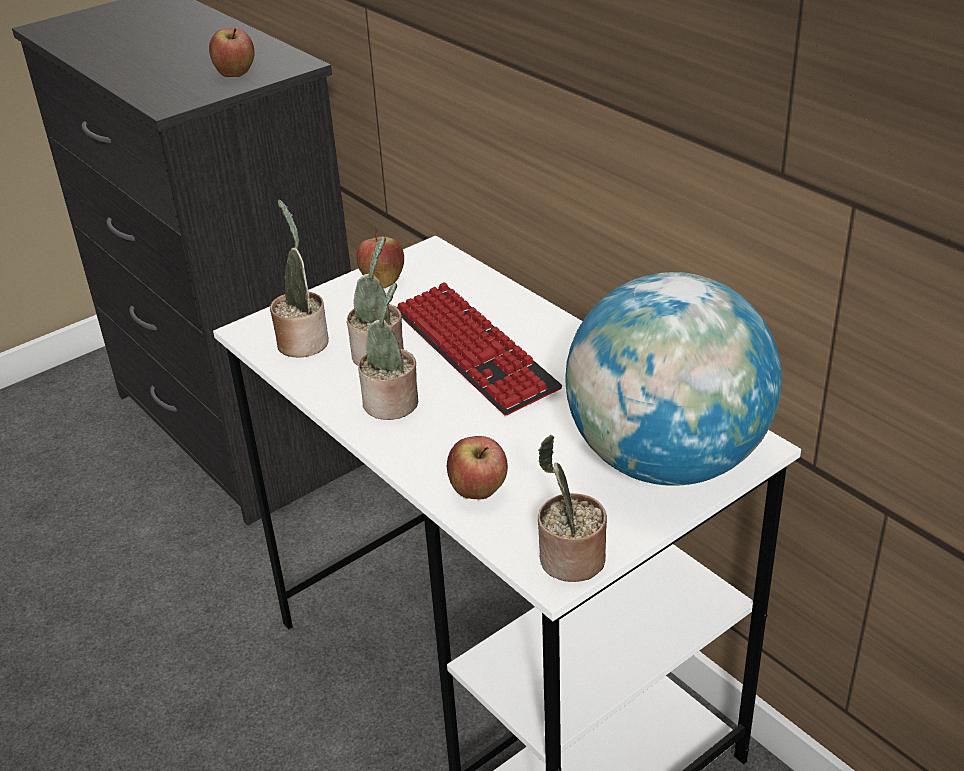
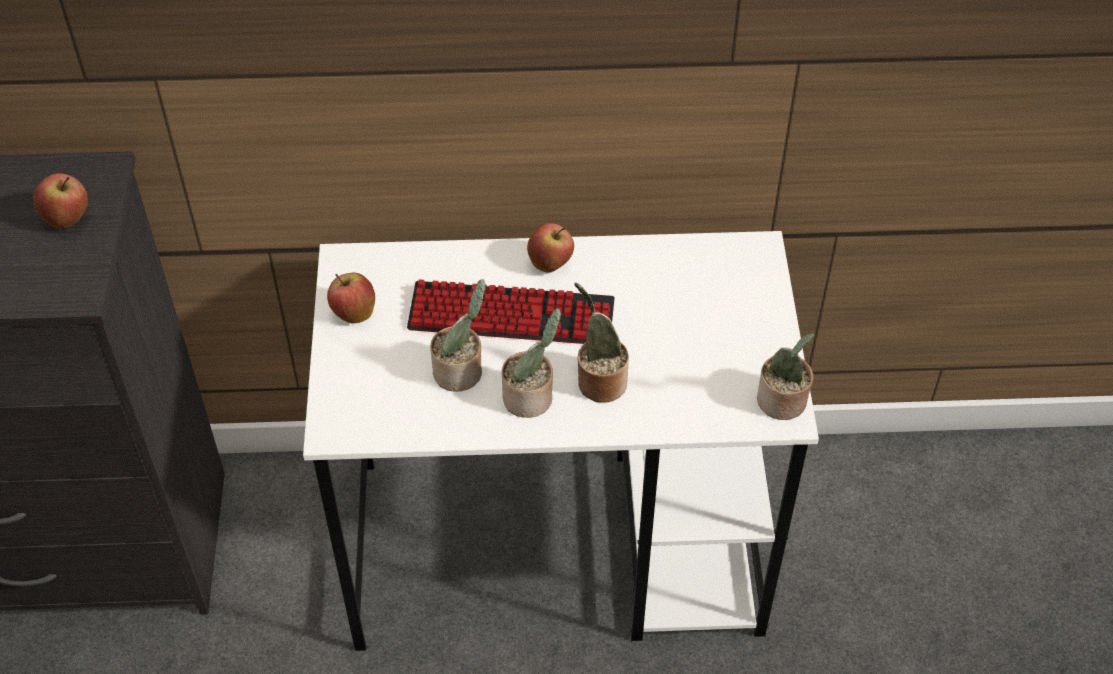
camera: 55 degrees left, 15 degrees up
(302, 341) = (386, 406): potted plant -> potted plant (599, 381)
(478, 492) = (675, 407): apple -> apple (551, 264)
(666, 461) = (734, 297): globe -> none

